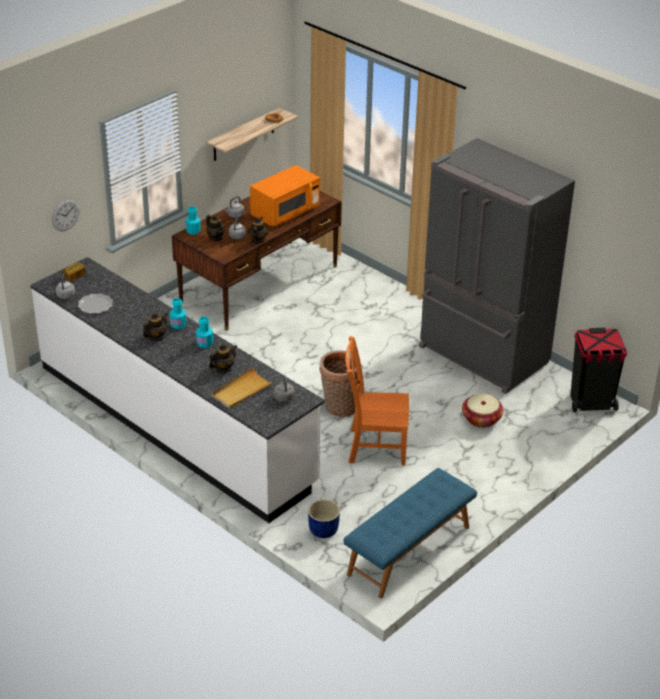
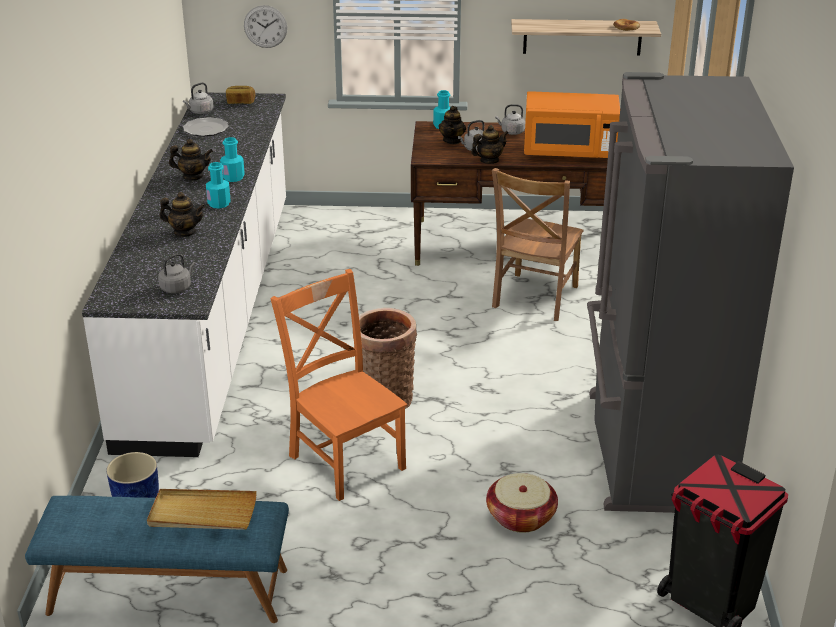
camera: 50 degrees right, 5 degrees down
(242, 391) = (155, 259): beige tray -> beige tray (202, 513)
(315, 313) = (534, 298): none -> brown chair

